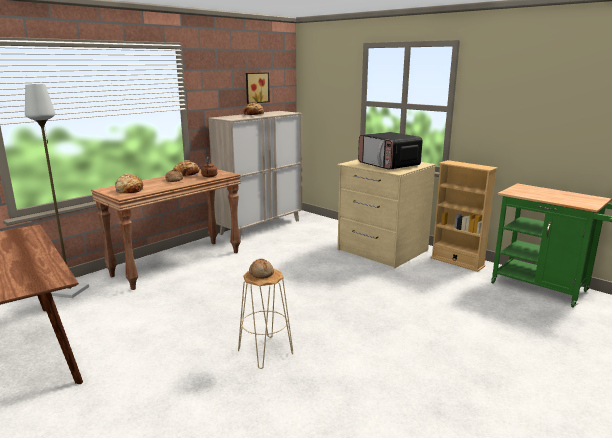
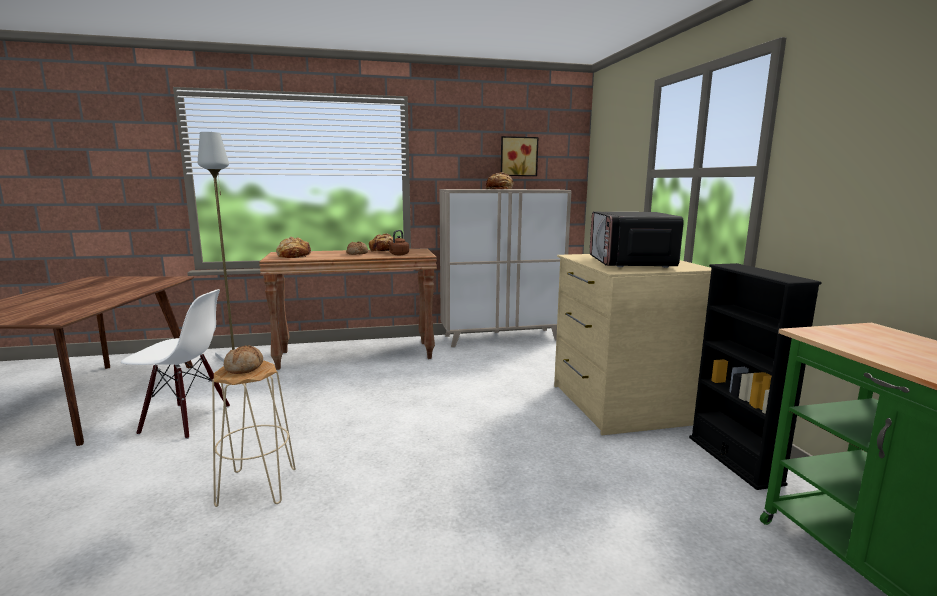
camera: 35 degrees right, 5 degrees down
(134, 341) = (185, 420): none -> white chair
(457, 262) = (734, 460): beige bookcase -> black bookcase

